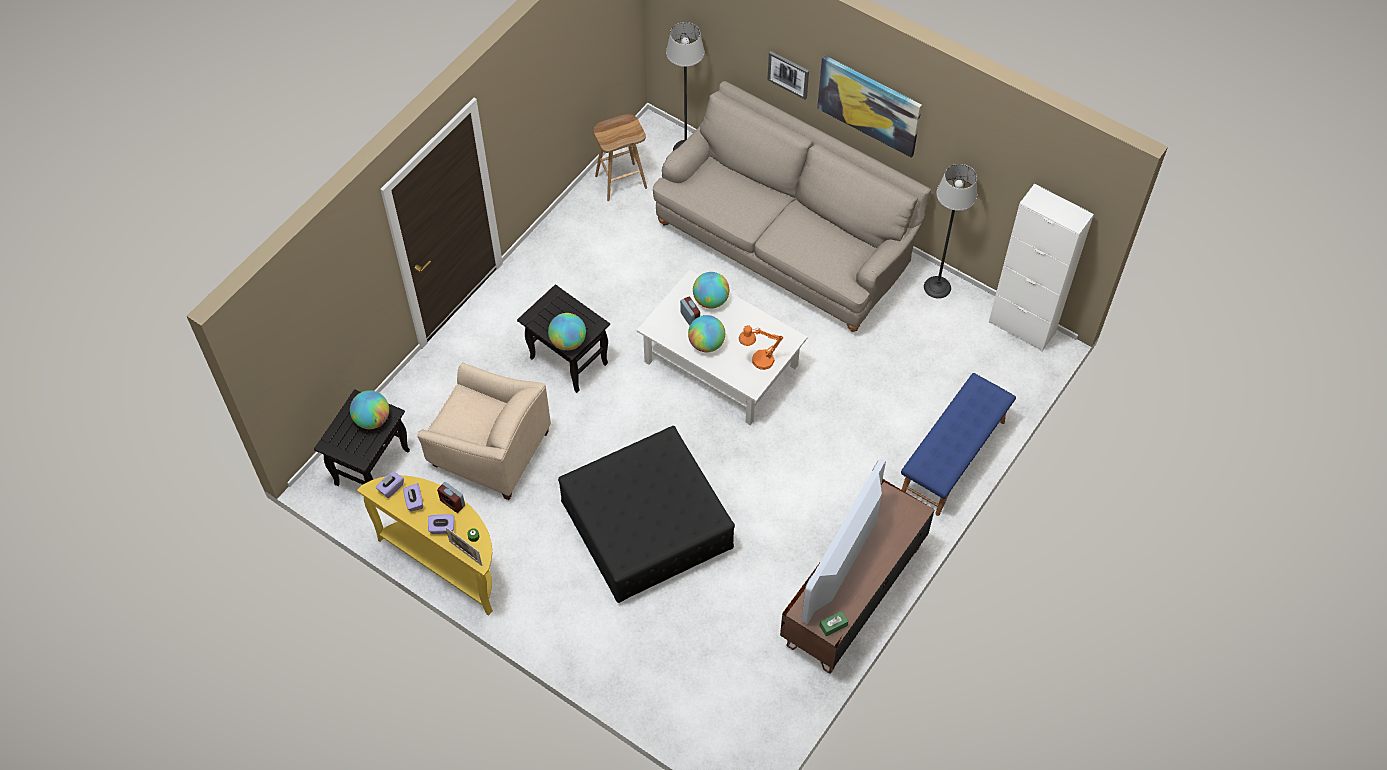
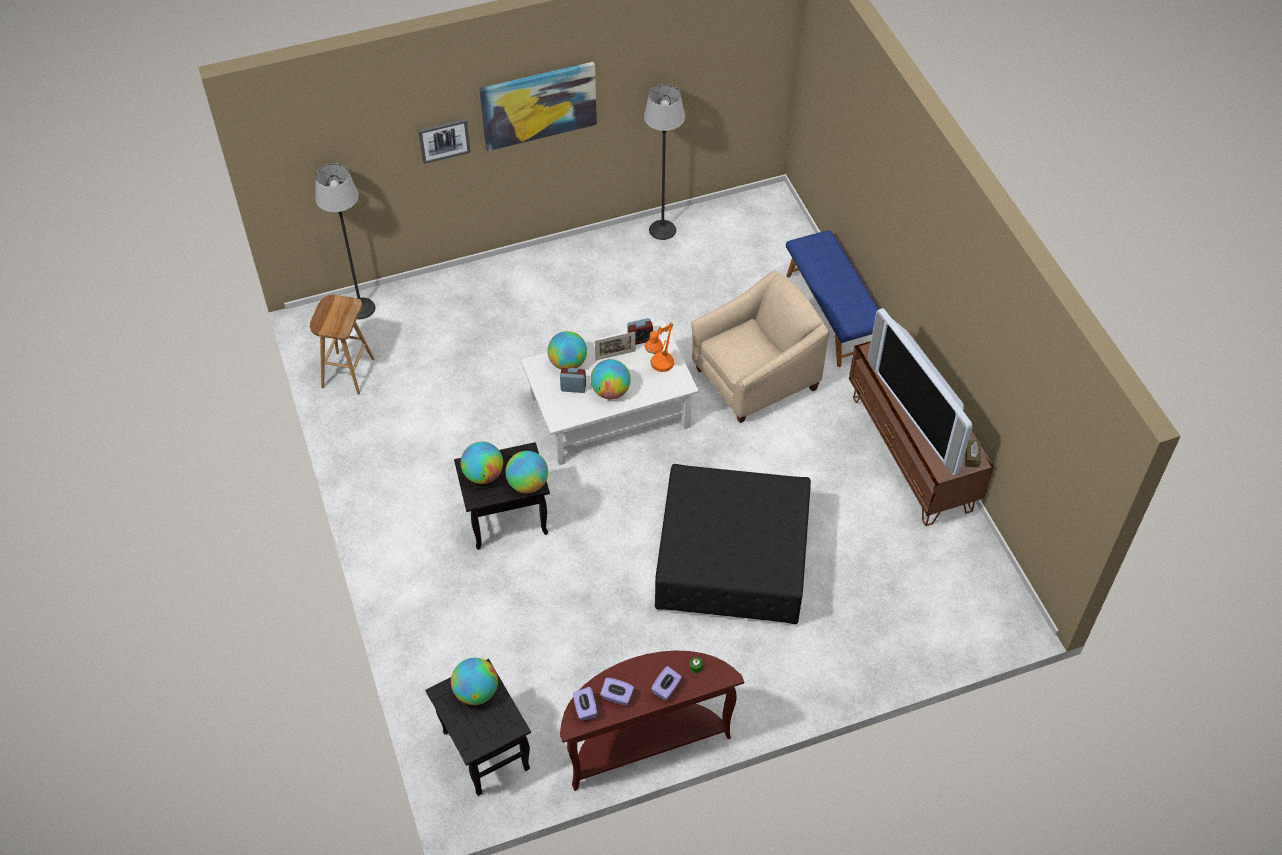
camera: 55 degrees left, 5 degrees down
(446, 562) = (645, 742): yellow console table -> brown console table
(452, 503) = (644, 664): alarm clock -> alarm clock (640, 339)
(465, 553) = (709, 683): picture frame -> picture frame (615, 355)
(489, 450) = (550, 639): beige armchair -> beige armchair (755, 378)
(555, 310) = (483, 475): none -> globe
(785, 244) = (528, 299): beige sofa -> none
(833, 625) = (972, 457): green tissue box -> brown tissue box
(1022, 327) = (746, 203): white cabinet -> none

